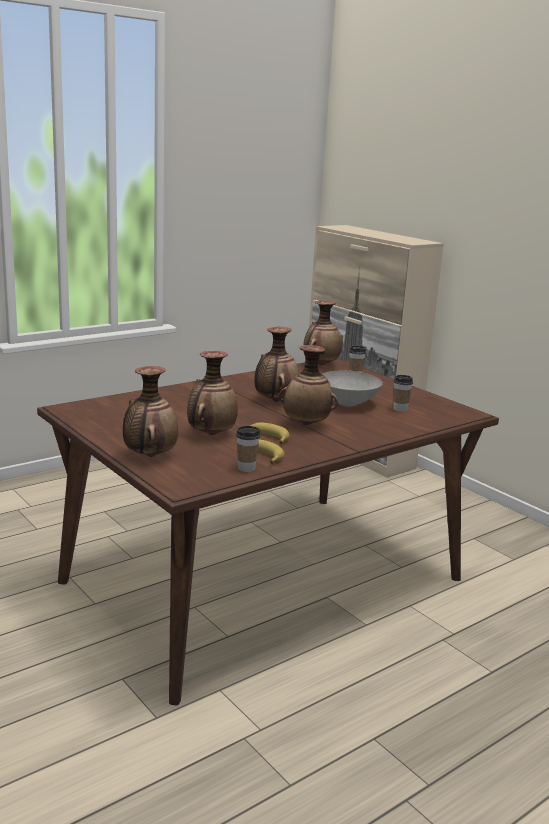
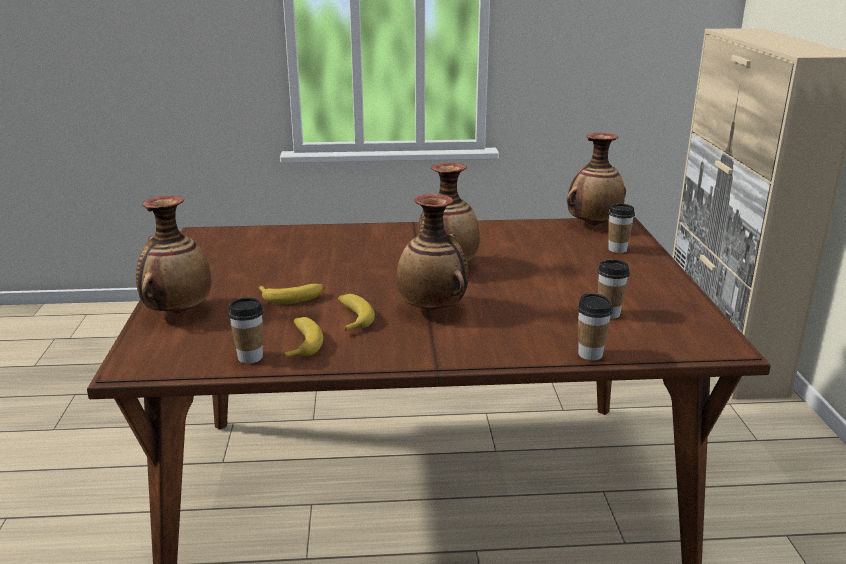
camera: 35 degrees right, 5 degrees up
(211, 434) = (292, 297): vase -> banana
(348, 403) = (544, 288): grey bowl -> none
(420, 429) = (590, 354): none -> cup

